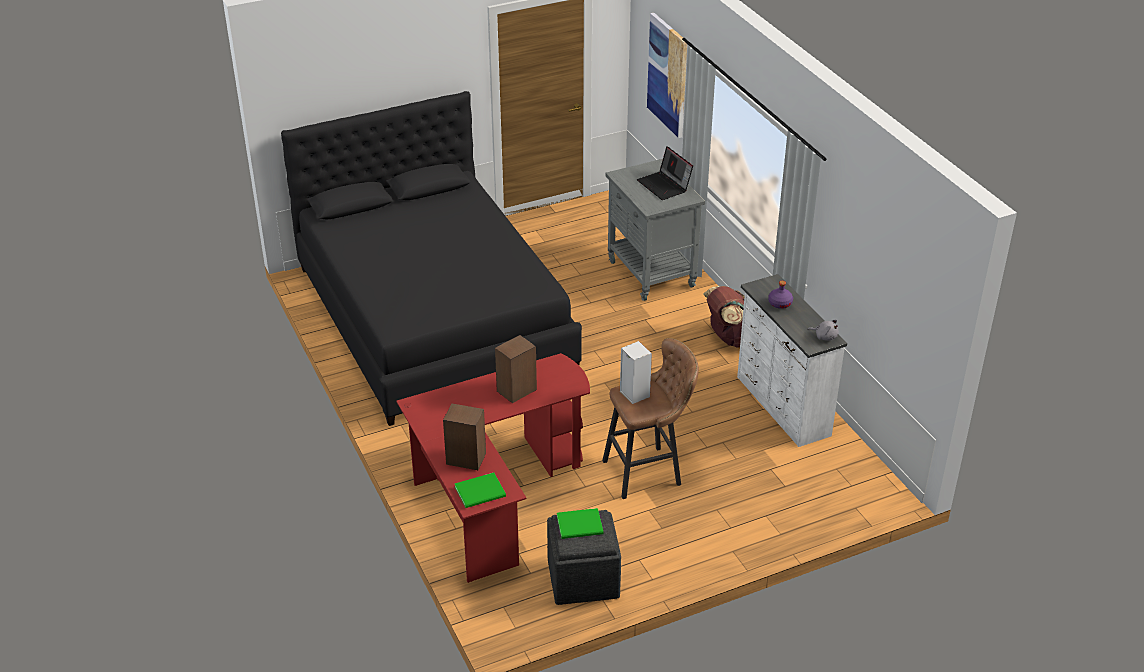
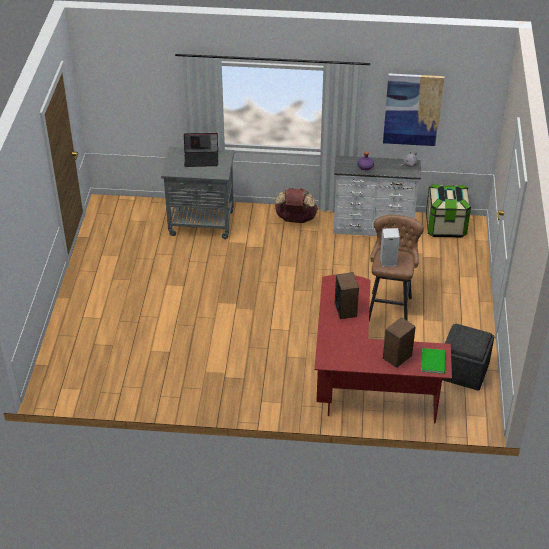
camera: 60 degrees left, 5 degrees up
(434, 317) = (156, 342): black bed -> none
(581, 525) = (464, 338): green book -> none
(668, 75) = (143, 90): picture -> picture (412, 109)
(854, 470) = (445, 226): none -> storage box

